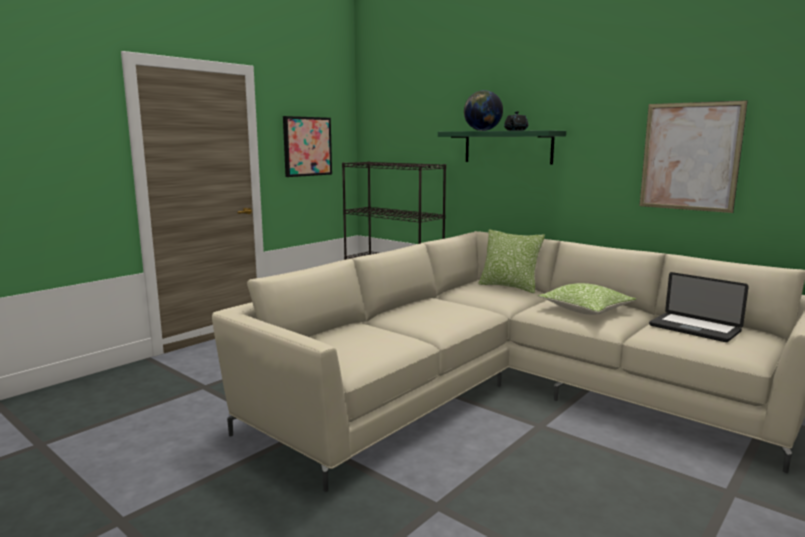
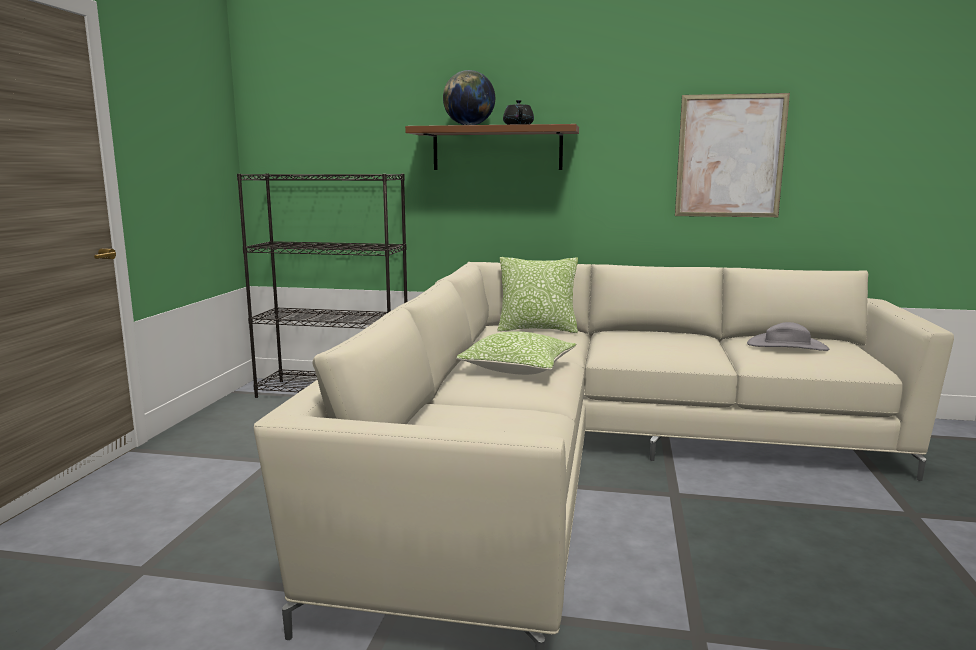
camera: 30 degrees left, 0 degrees up
(307, 146) = (179, 147): picture -> none
(507, 147) = (497, 149): green shelf -> brown shelf
(585, 310) = (661, 343): pillow -> pillow (517, 368)
(694, 328) = (787, 346): laptop -> grey hat

